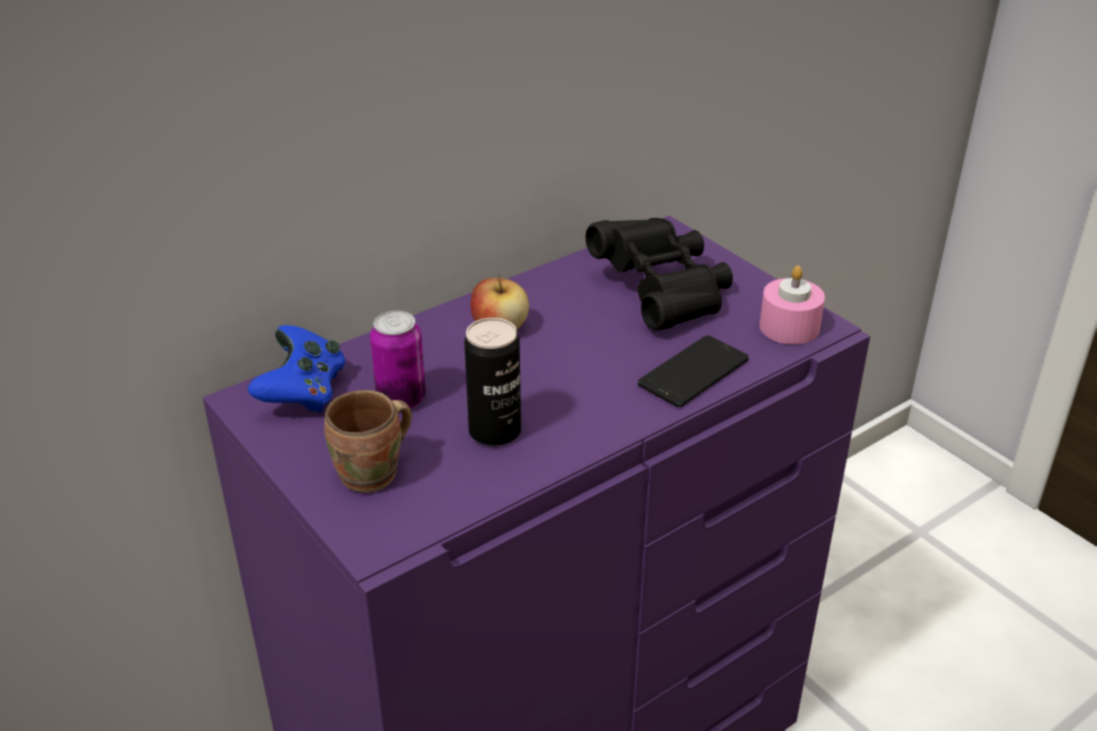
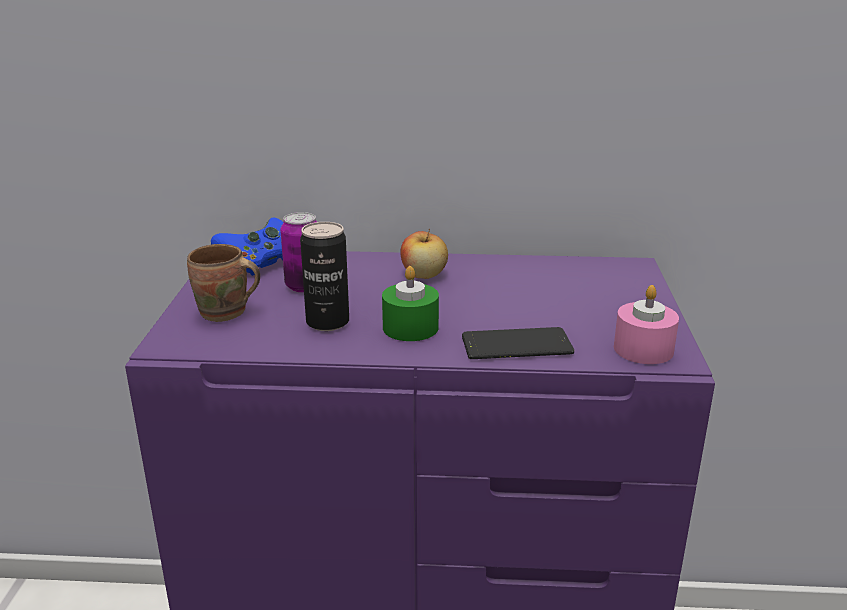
camera: 40 degrees right, 10 degrees down
(579, 398) = (410, 327): none -> green candle
(663, 293) = (571, 296): black binoculars -> none

